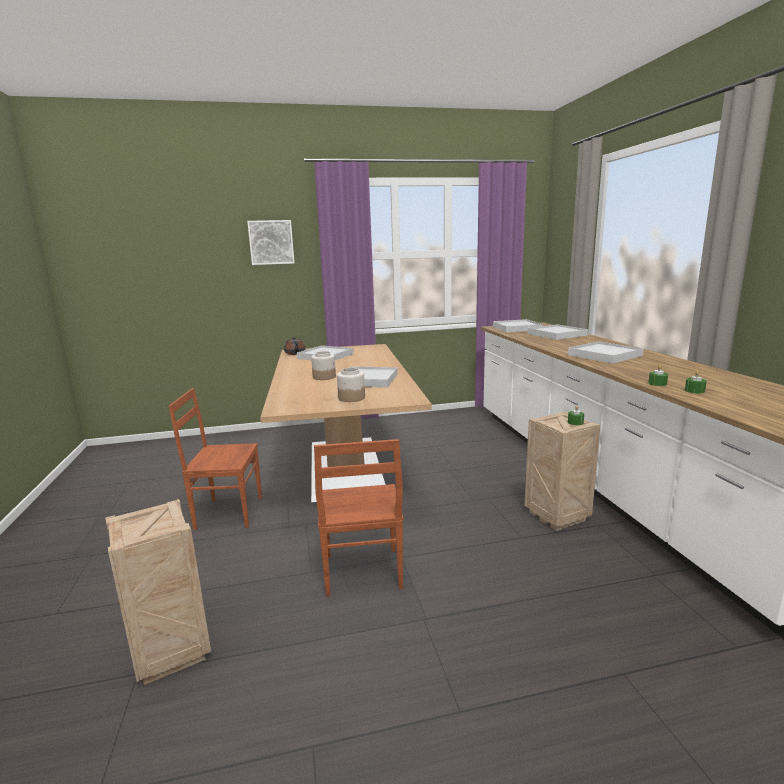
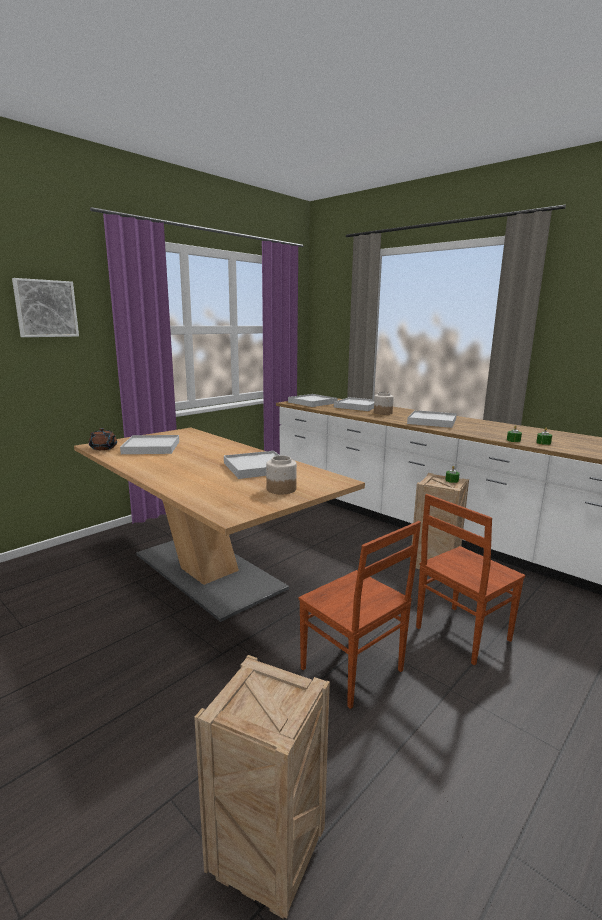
camera: 35 degrees left, 0 degrees up
(228, 512) = (125, 664): brown chair -> brown chair (460, 634)
(324, 377) = (202, 471): jar -> jar (383, 413)

